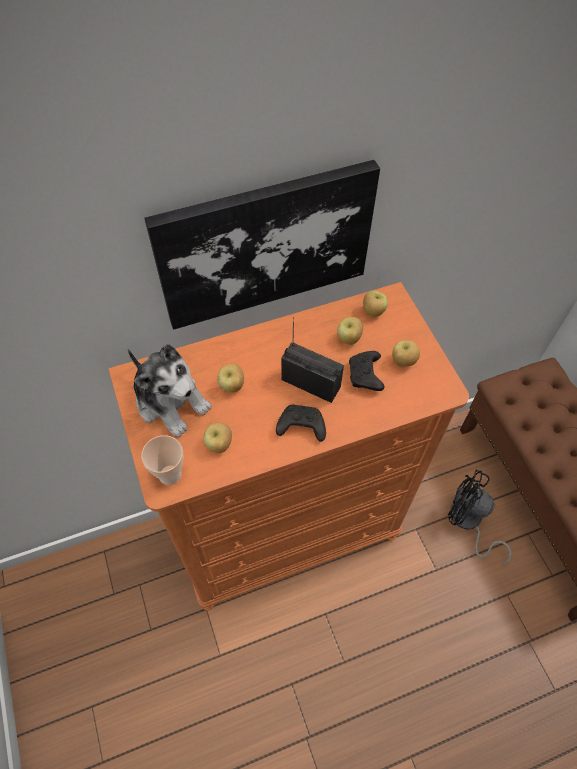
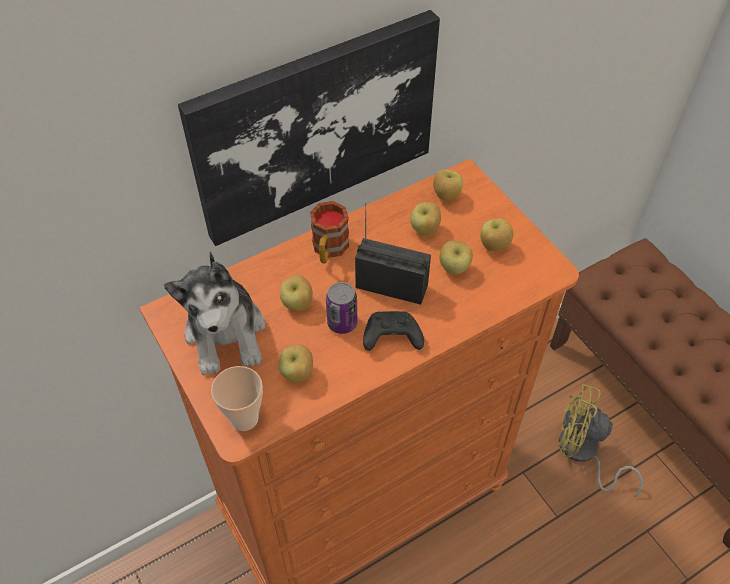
camera: 10 degrees left, 5 degrees down
(171, 401) = (226, 333): plush toy -> plush toy turned 45 degrees clockwise
(264, 408) = (342, 323): none -> can
(267, 344) = (328, 250): none -> mug
(365, 376) = (454, 268): black game controller -> apple
(468, 522) = (582, 453): black fan -> yellow fan

